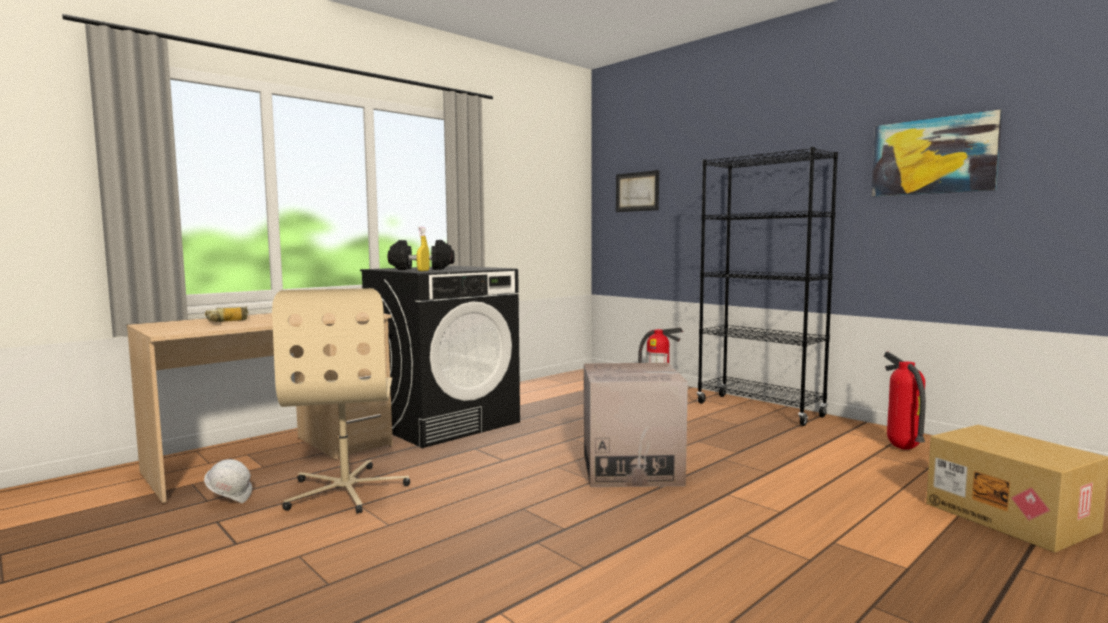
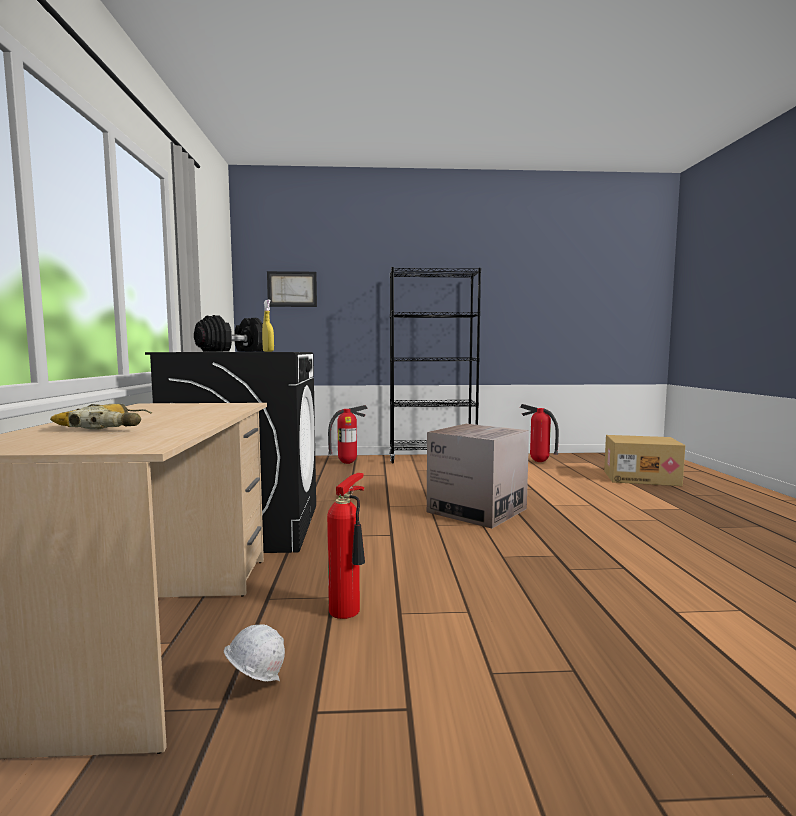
camera: 50 degrees left, 0 degrees up
(347, 490) = (348, 610): beige office chair -> fire extinguisher
(933, 156) = (526, 283): picture -> none

